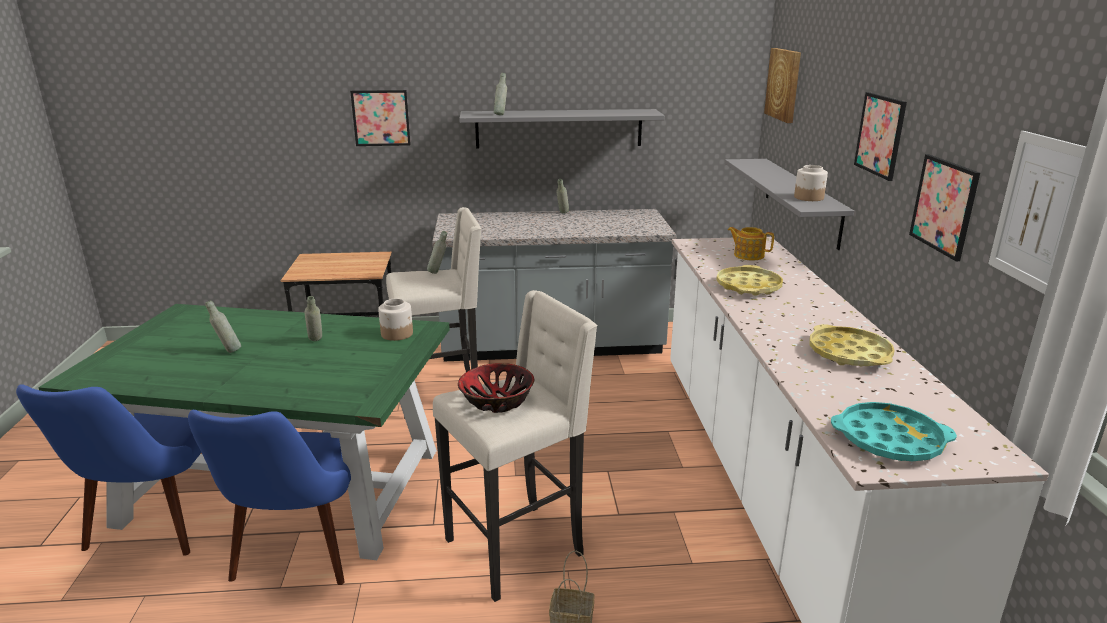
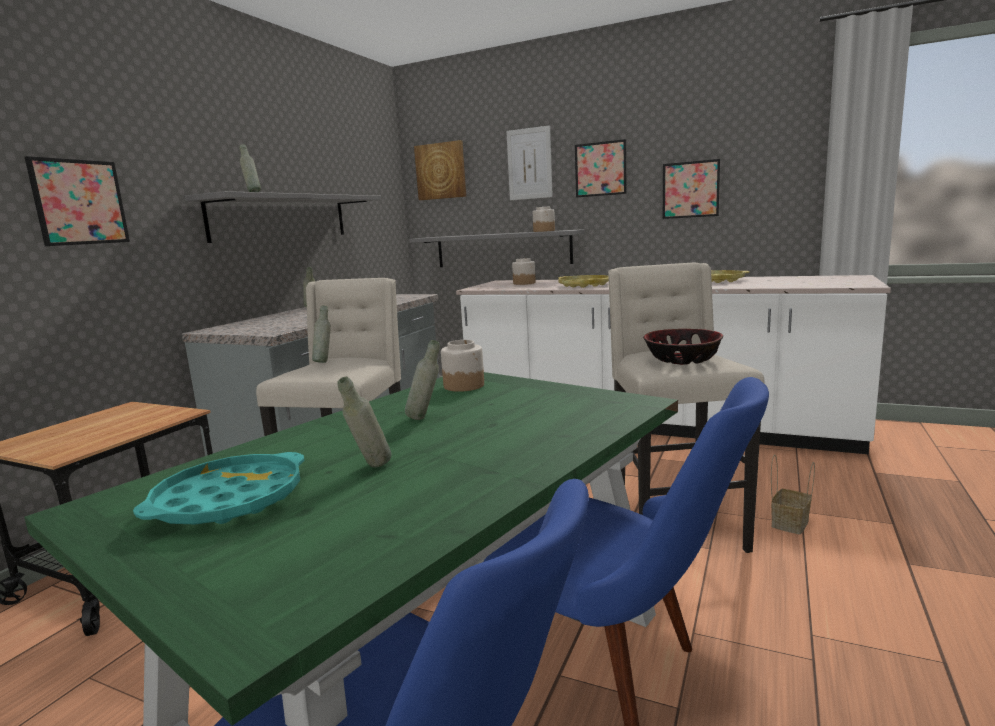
camera: 60 degrees left, 10 degrees down
(748, 255) = (524, 283): teapot -> jar
(889, 439) = (836, 282): turquoise tray -> turquoise tray (229, 500)
(1038, 212) = (779, 163): picture -> picture (529, 164)

